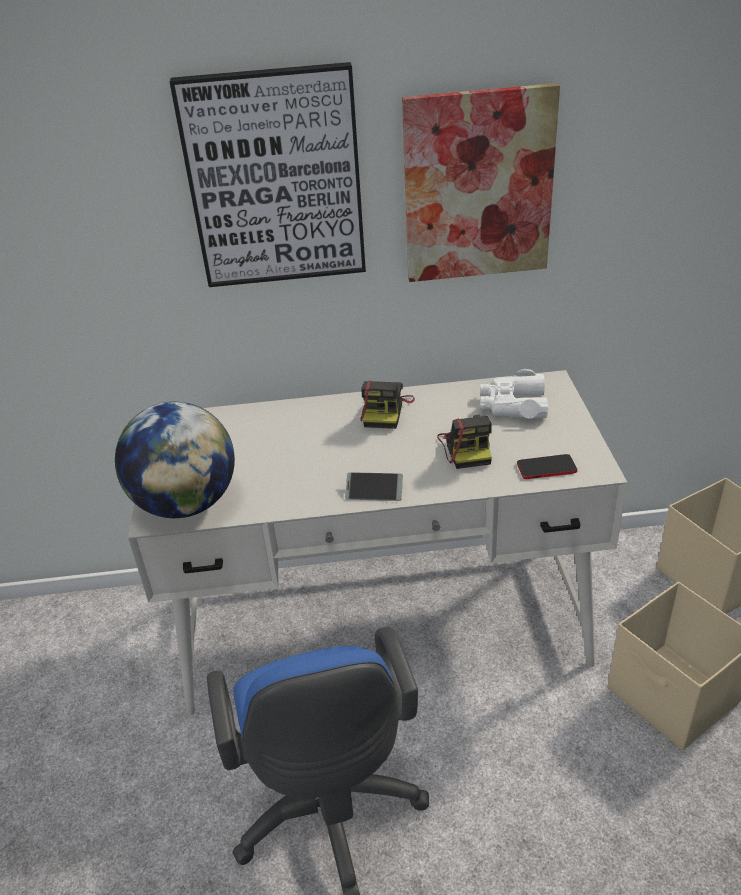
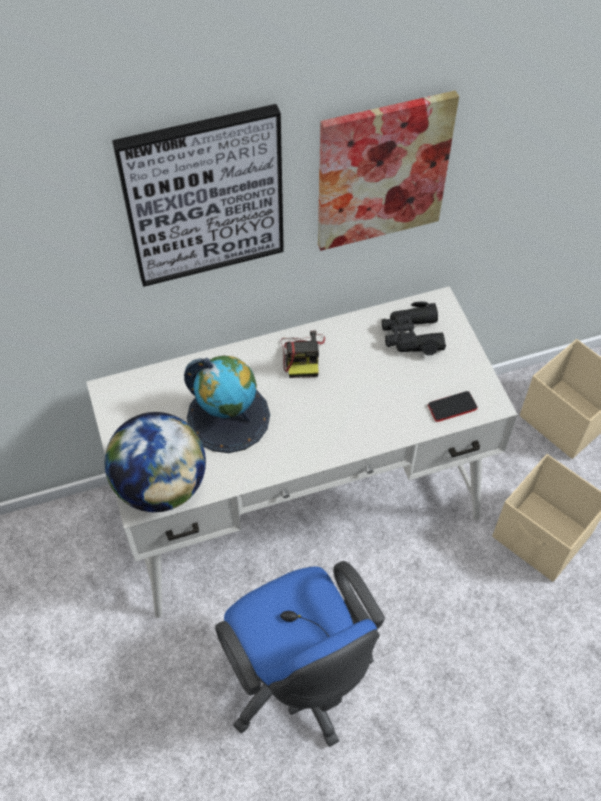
camera: 15 degrees left, 20 degrees up
(285, 453) = (228, 416): none -> globe
(374, 491) = (317, 451): phone -> none
(467, 448) = (383, 392): camera -> none
(513, 404) = (412, 335): white binoculars -> black binoculars

